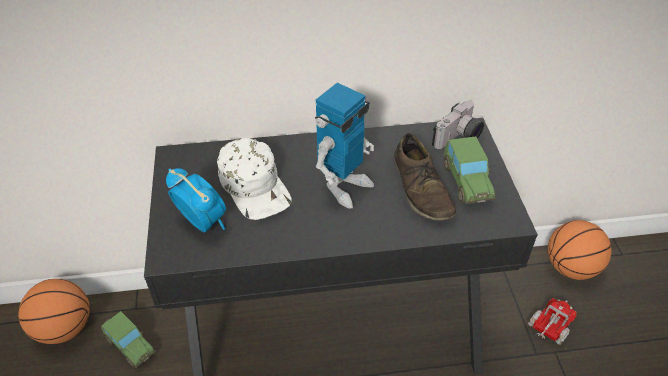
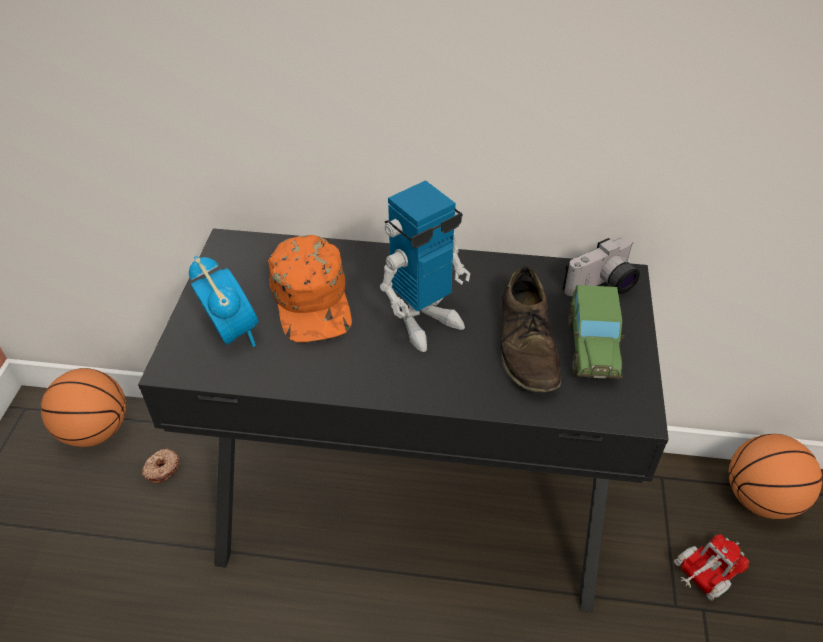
camera: 15 degrees right, 0 degrees up
(130, 345) = (162, 469): toy car -> donut
(255, 186) = (312, 299): white cap -> orange cap

